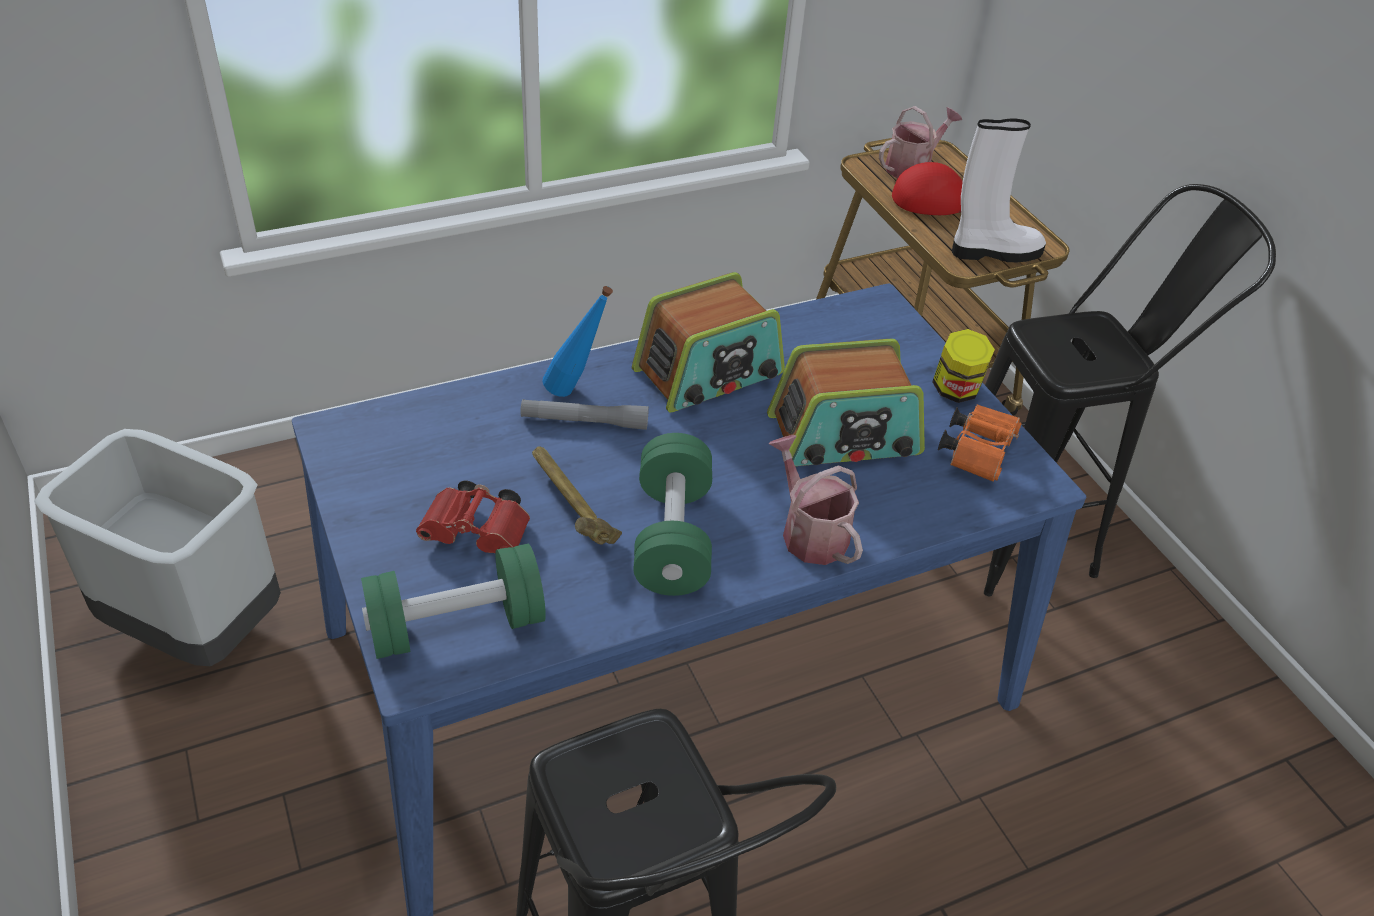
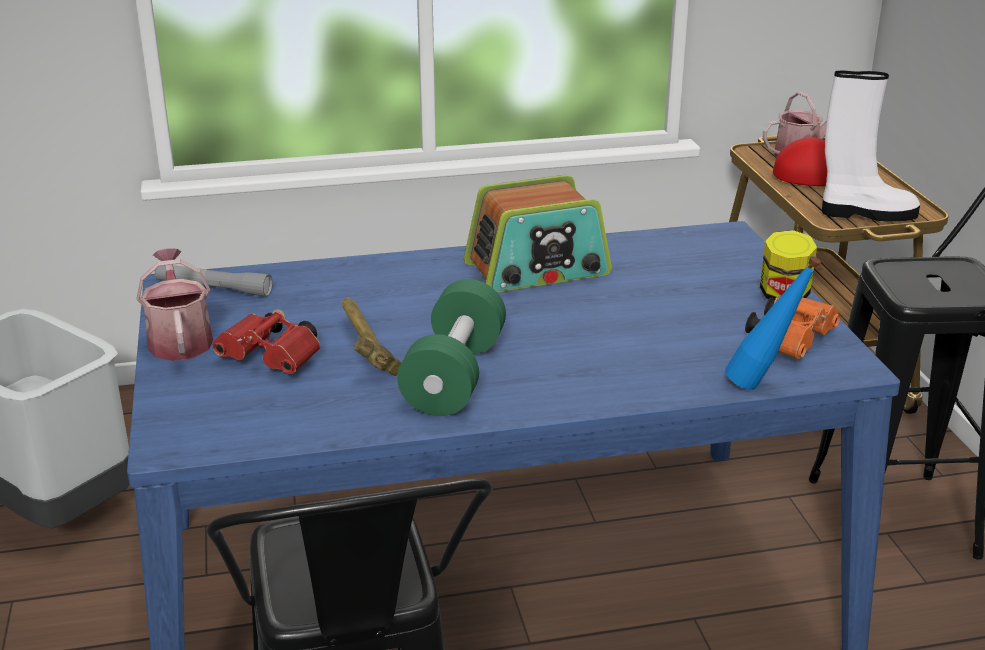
camera: 15 degrees right, 15 degrees down
(456, 625) = (223, 418): green dumbbell -> none
(576, 391) = (406, 274): blue bottle -> blue bottle (762, 386)
(584, 421) = (404, 293): grey flashlight -> grey flashlight (213, 288)
(809, 532) = (593, 383): watering can -> watering can (179, 339)
(844, 436) = (655, 320): radio -> none

